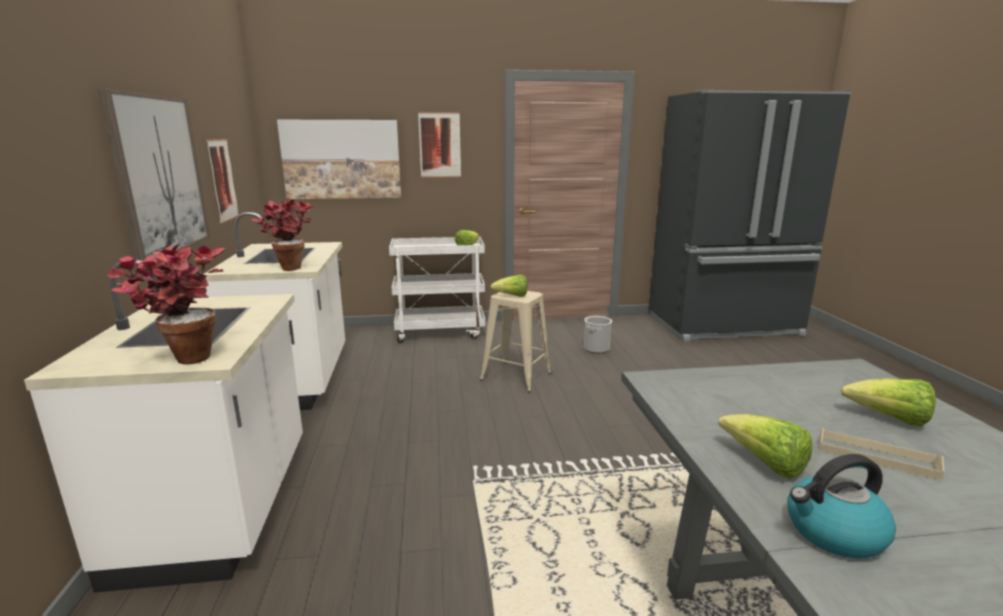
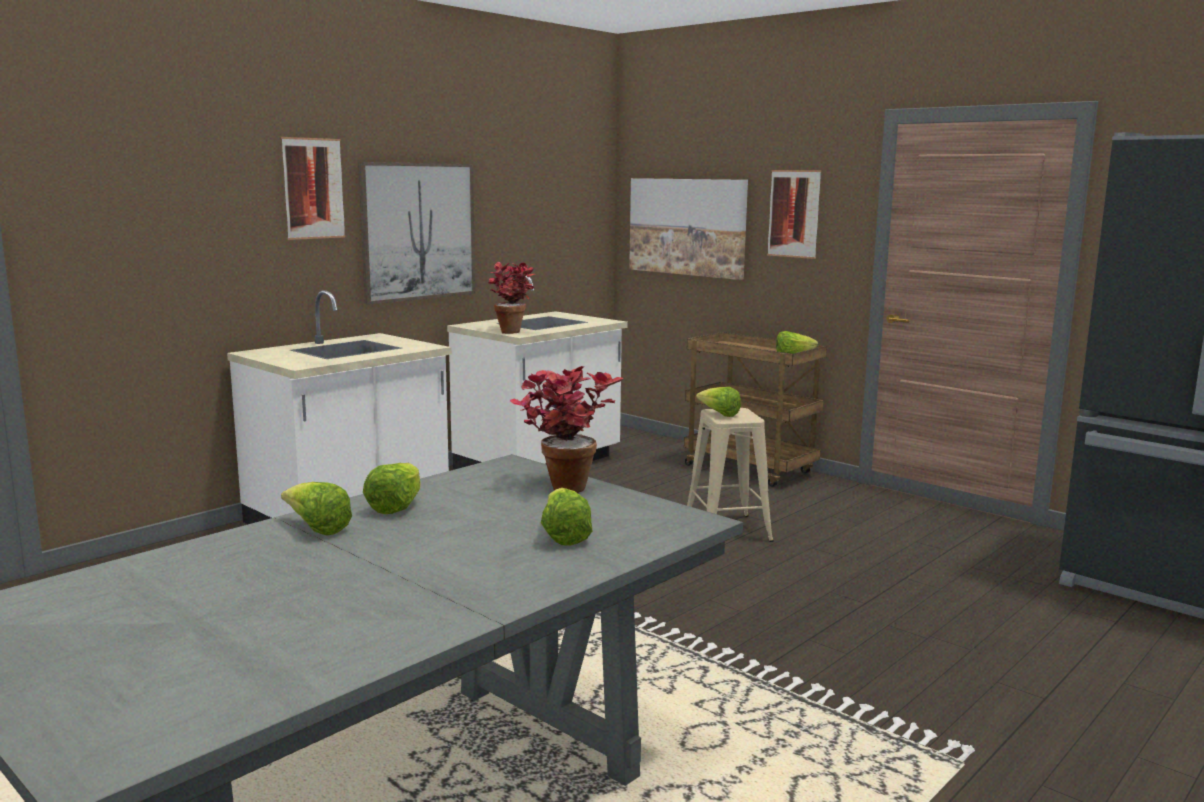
camera: 50 degrees right, 5 degrees down
(183, 357) = (295, 361): potted plant -> potted plant (562, 485)
(222, 180) = (525, 241): picture -> picture (313, 188)
(440, 332) = (751, 470): white cart -> brown cart
(596, 349) = (897, 544): bucket -> none
(833, 532) = (317, 529): kettle -> lettuce
(876, 457) = (464, 535): beige tray -> none

